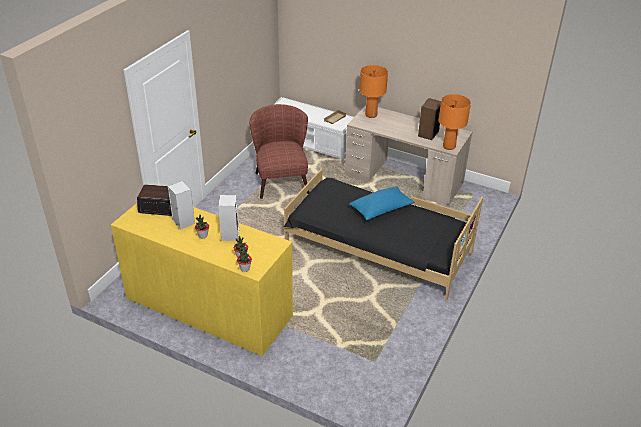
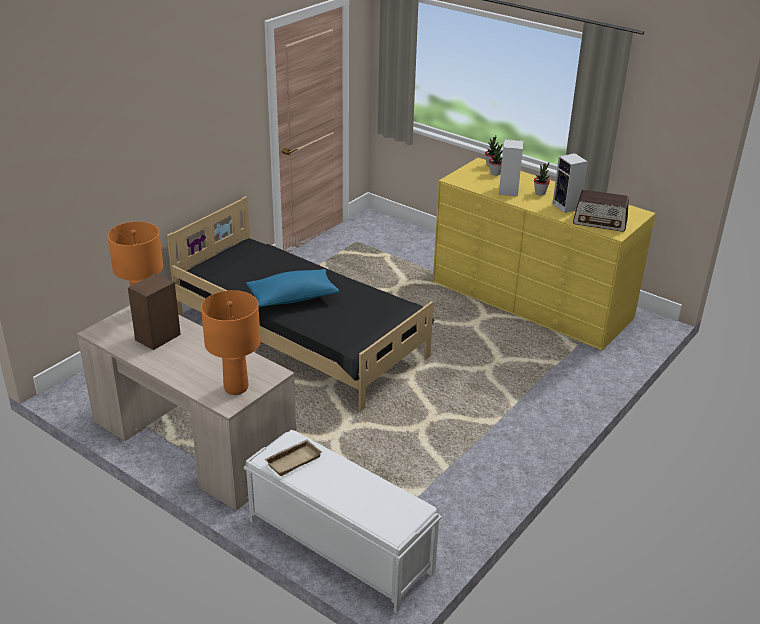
camera: 170 degrees left, 5 degrees down
(280, 179) = (420, 467): brown armchair -> none

